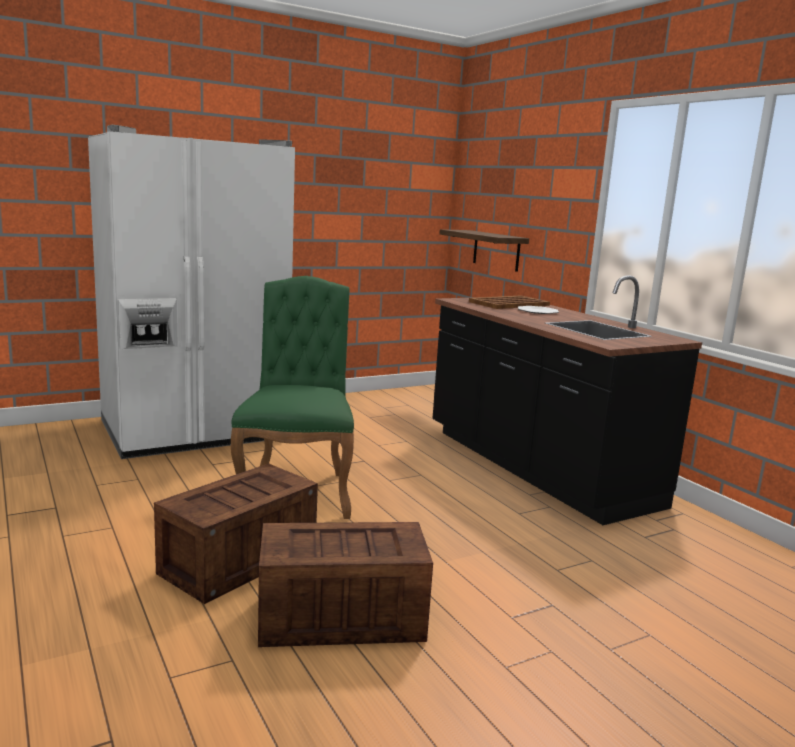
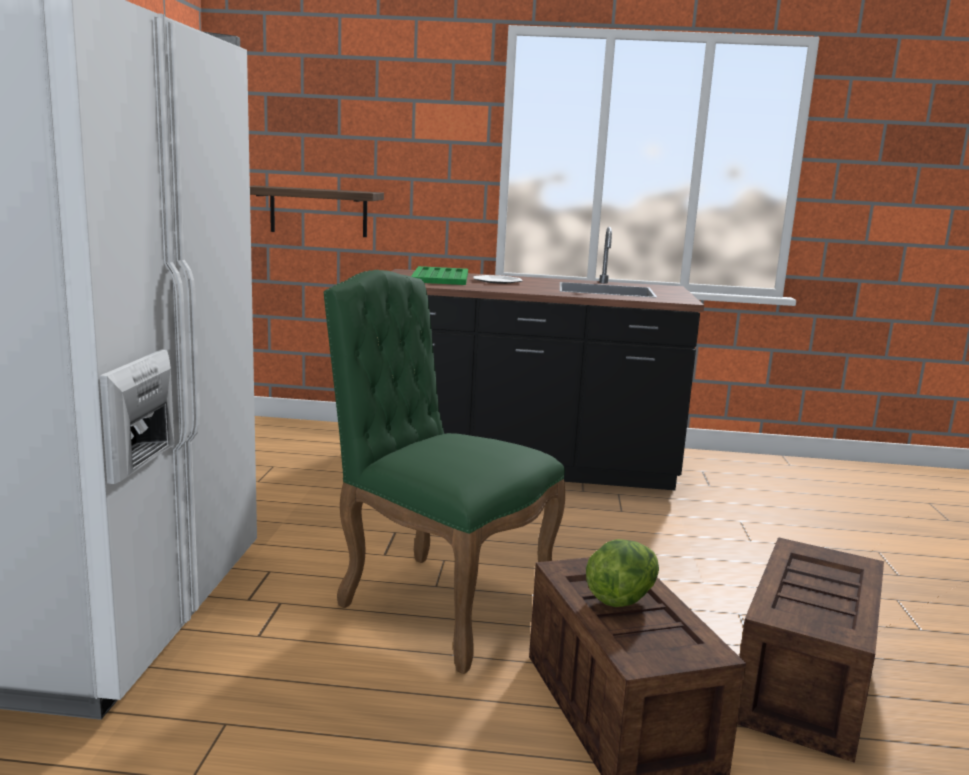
camera: 55 degrees left, 0 degrees up
(251, 489) = (622, 597): none -> lettuce
(510, 303) = (441, 277): brown tray -> green tray

